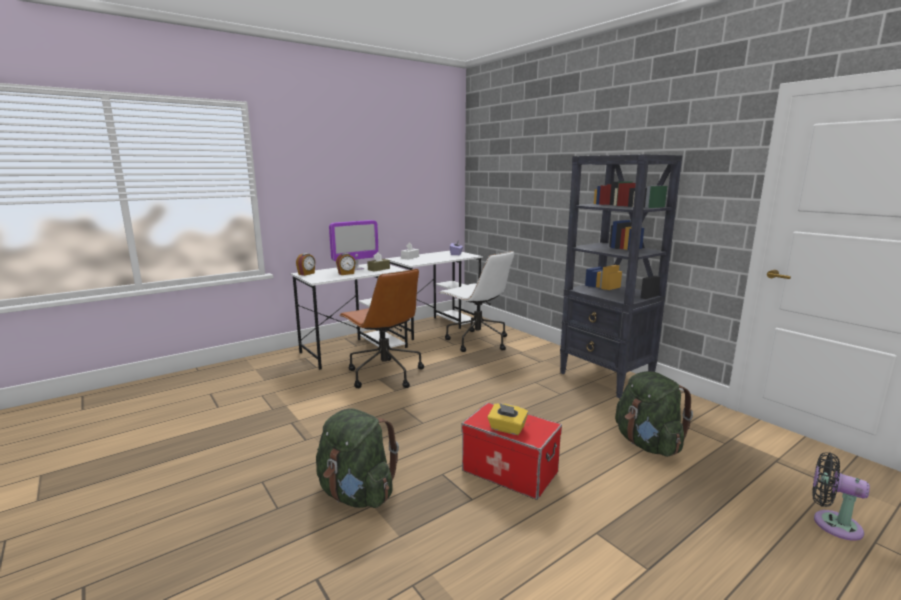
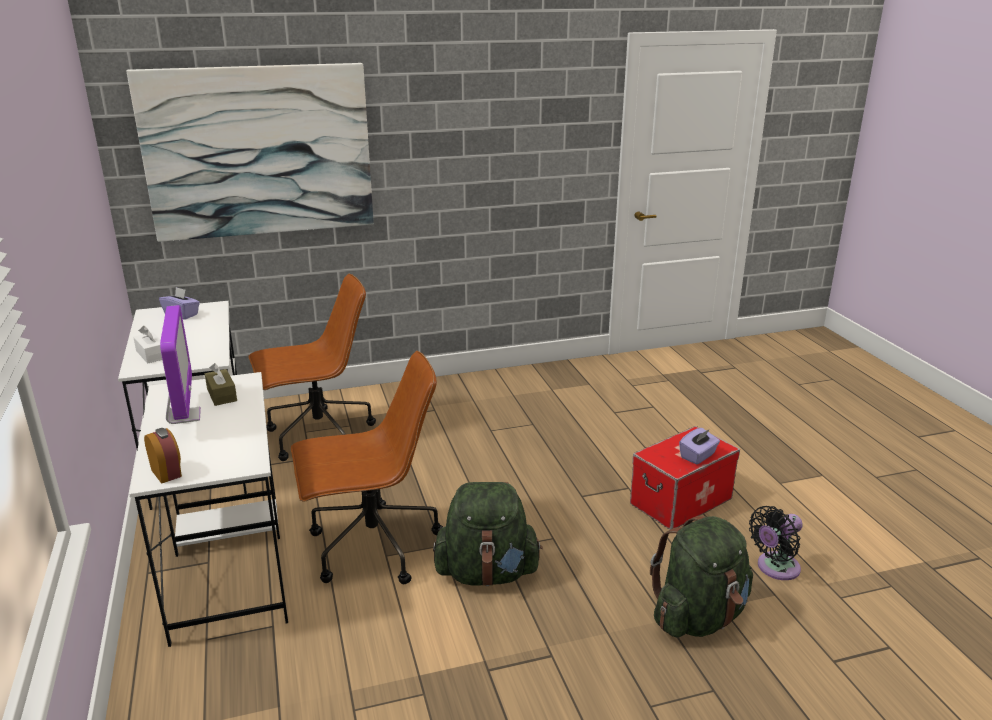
camera: 70 degrees left, 10 degrees up
(346, 273) = (223, 429): alarm clock -> none
(476, 341) = (318, 436): white office chair -> brown office chair
(507, 429) = (698, 456): yellow tissue box -> purple tissue box
(515, 178) = (259, 152): none -> picture
(606, 378) = (512, 386): black bookcase -> none
(647, 444) = (657, 413): green backpack -> green backpack (487, 573)
(831, 523) = (779, 388): black fan -> black fan (775, 568)

